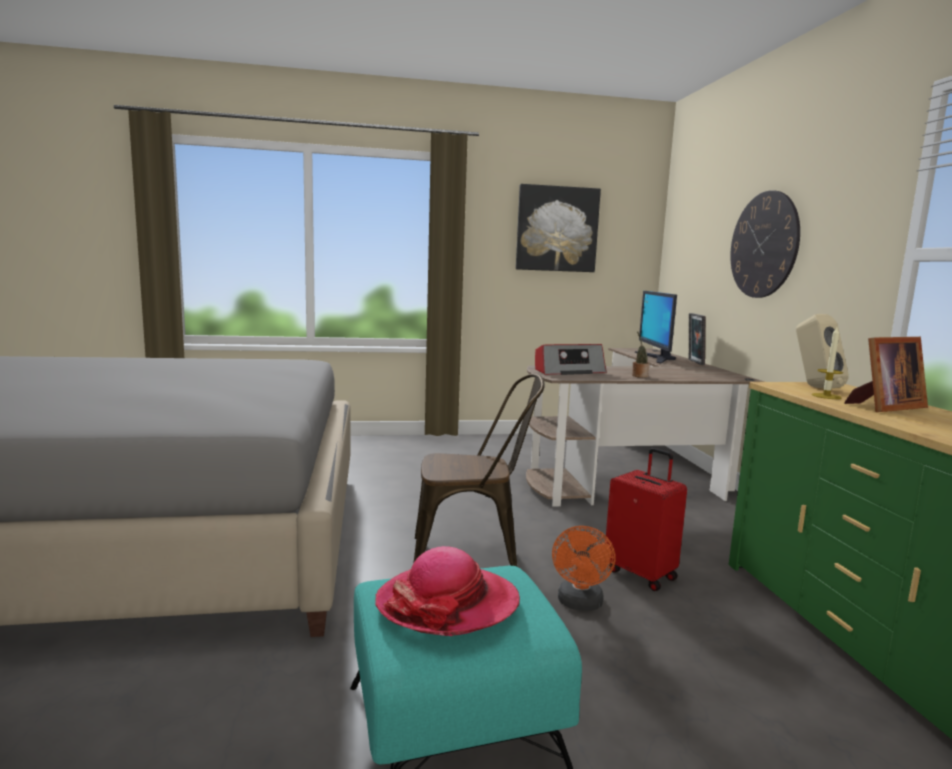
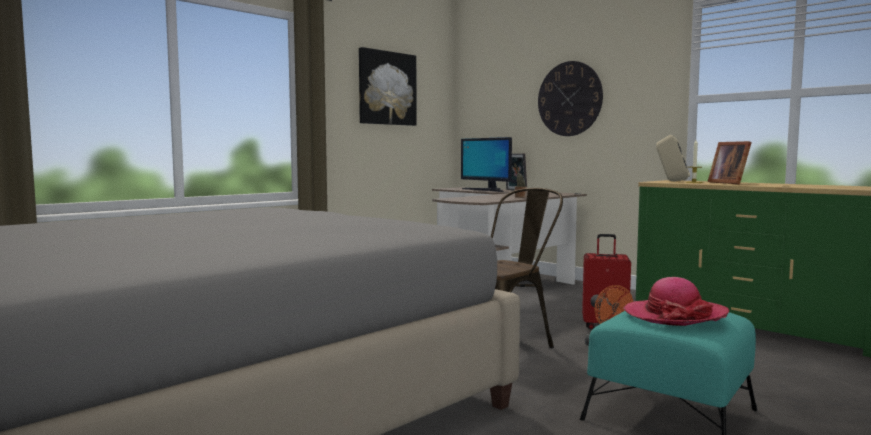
camera: 35 degrees left, 5 degrees down
(568, 371) = (472, 199): radio -> none
(884, 407) = (729, 183): picture frame -> picture frame turned 135 degrees clockwise

